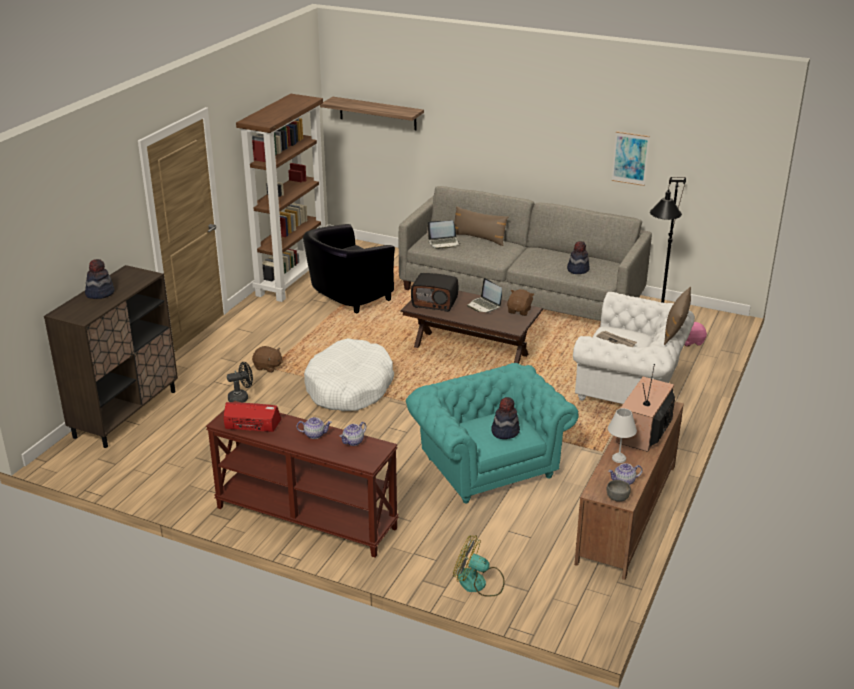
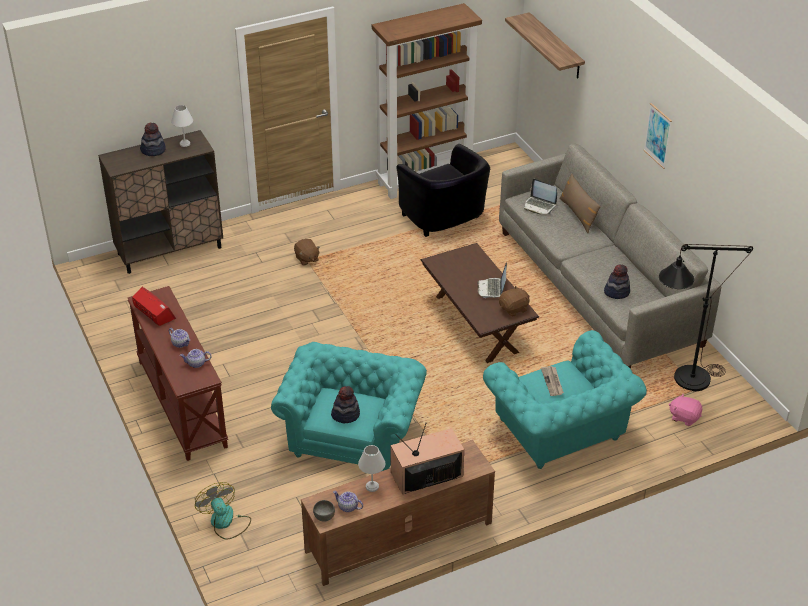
camera: 40 degrees right, 10 degrees up
(126, 278) = (184, 144): none -> white table lamp
(241, 398) = (257, 277): black fan -> none
(347, 298) = (445, 220): black armchair -> black armchair turned 120 degrees counterclockwise
(349, 388) = (341, 309): white dog bed -> none
(435, 303) = (456, 265): radio -> none
(630, 158) = (718, 200): picture -> picture (657, 135)
(630, 388) = (561, 432): white armchair -> turquoise armchair
(676, 329) = (589, 399): brown pillow -> none

